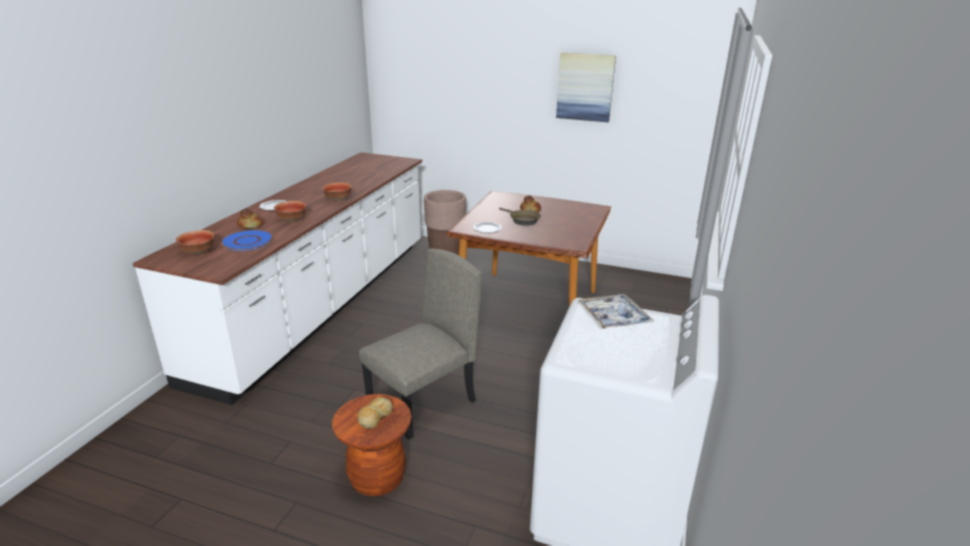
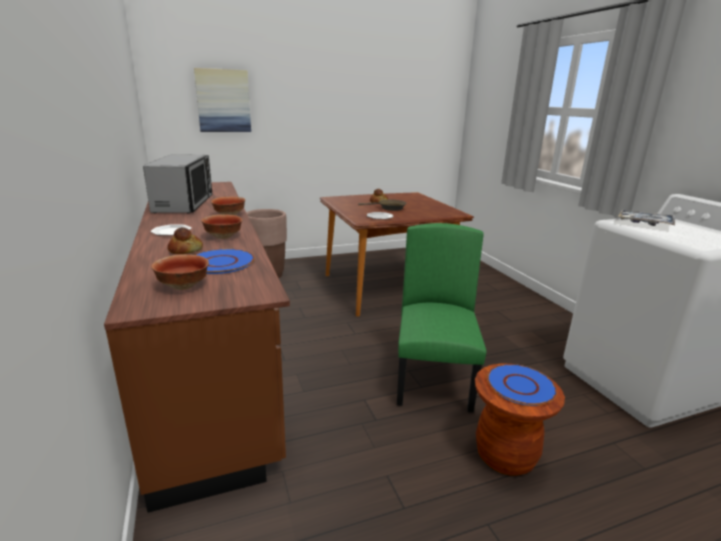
camera: 40 degrees left, 5 degrees down
(322, 304) = (210, 345): white counter -> brown counter
(335, 180) = (184, 204): none -> microwave
(374, 417) = (520, 385): bread -> blue plate
(422, 403) = (434, 381): beige chair -> green chair
(585, 87) = (365, 103): picture -> picture (223, 101)

